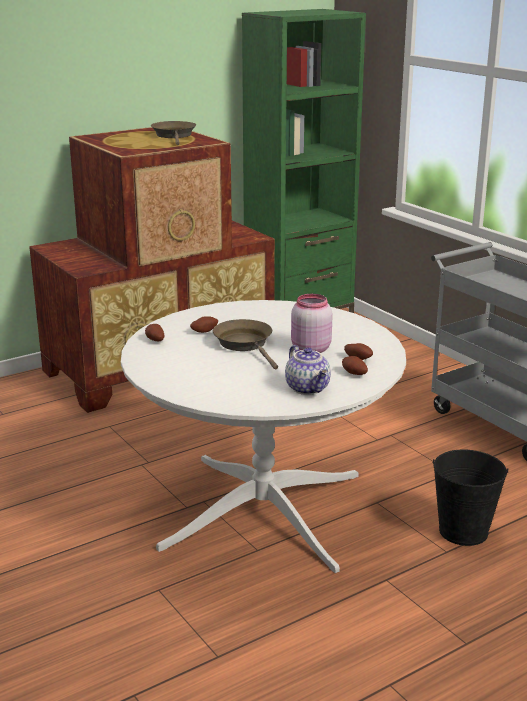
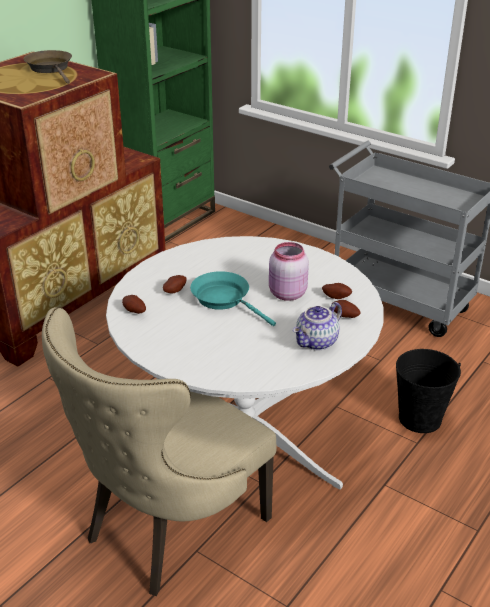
camera: 20 degrees left, 10 degrees up
(144, 565) = (168, 528): none -> beige chair
(245, 344) = (224, 299): brown frying pan -> turquoise frying pan
(308, 388) = (317, 342): teapot -> teapot turned 90 degrees clockwise

